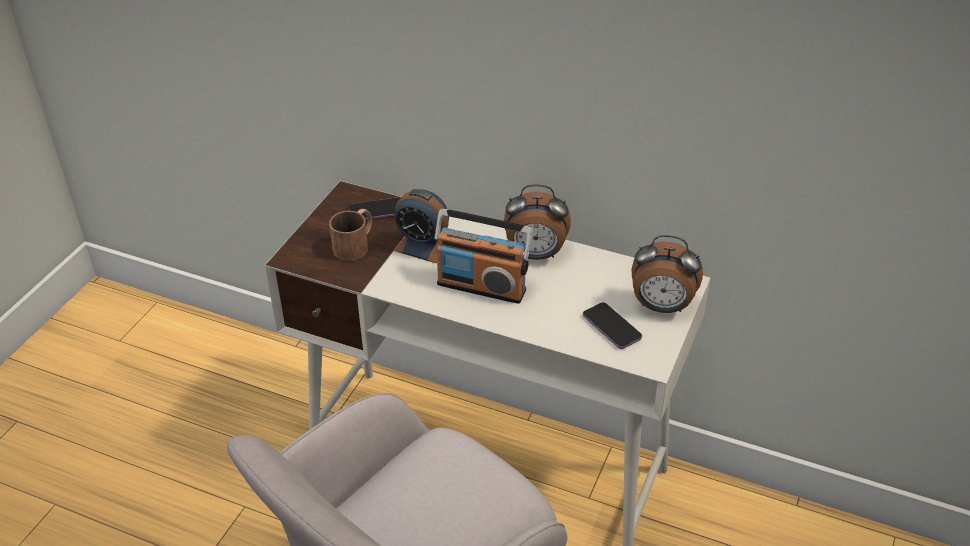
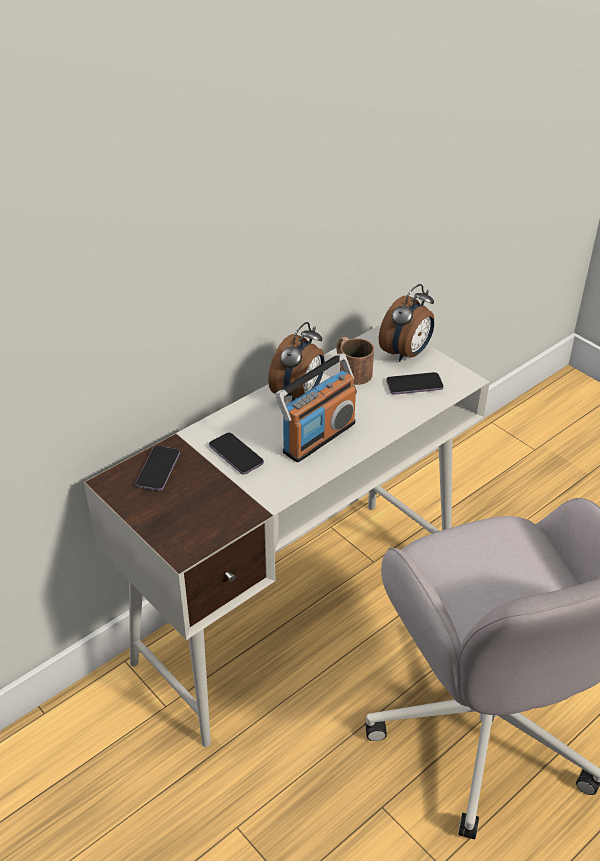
camera: 65 degrees left, 0 degrees up
(356, 244) = (198, 498): brown mug -> brown mug (351, 370)
(423, 246) = (236, 455): alarm clock -> phone

